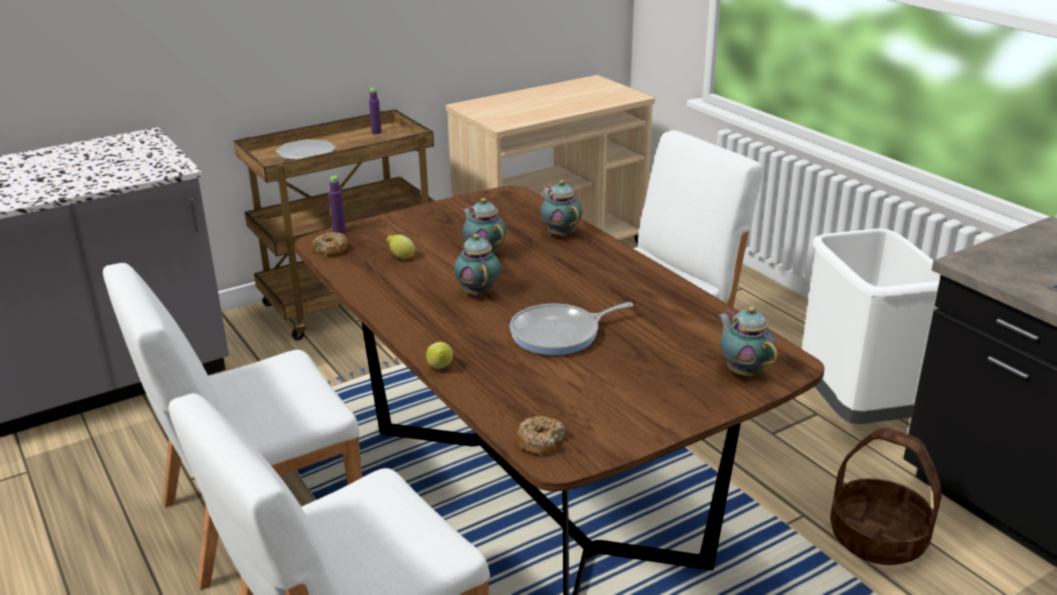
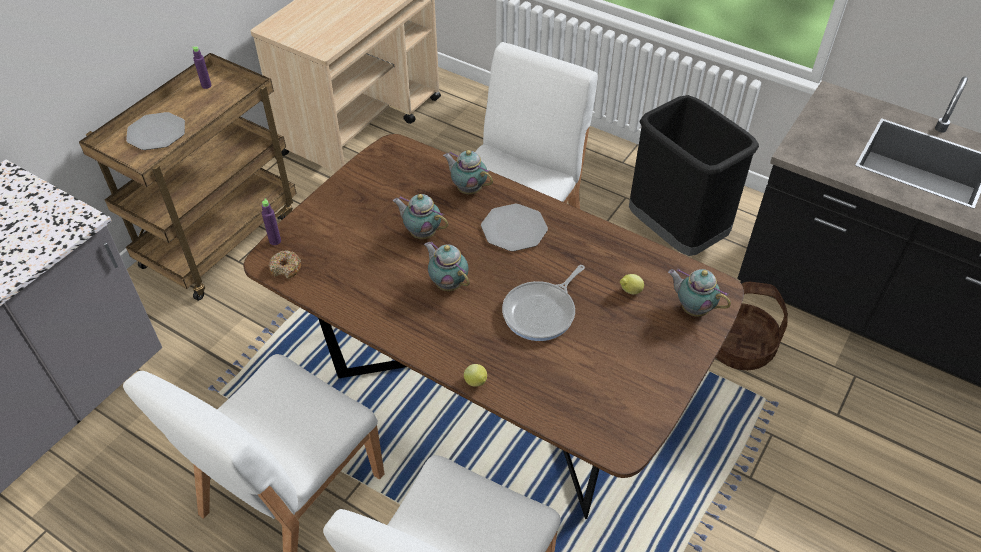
camera: 25 degrees left, 20 degrees up
(401, 257) = (355, 259): lemon -> lemon (630, 291)
(540, 442) = (599, 435): donut -> none
(584, 270) = (514, 229): none -> plate
(856, 410) = (676, 233): white trash can -> black trash can

